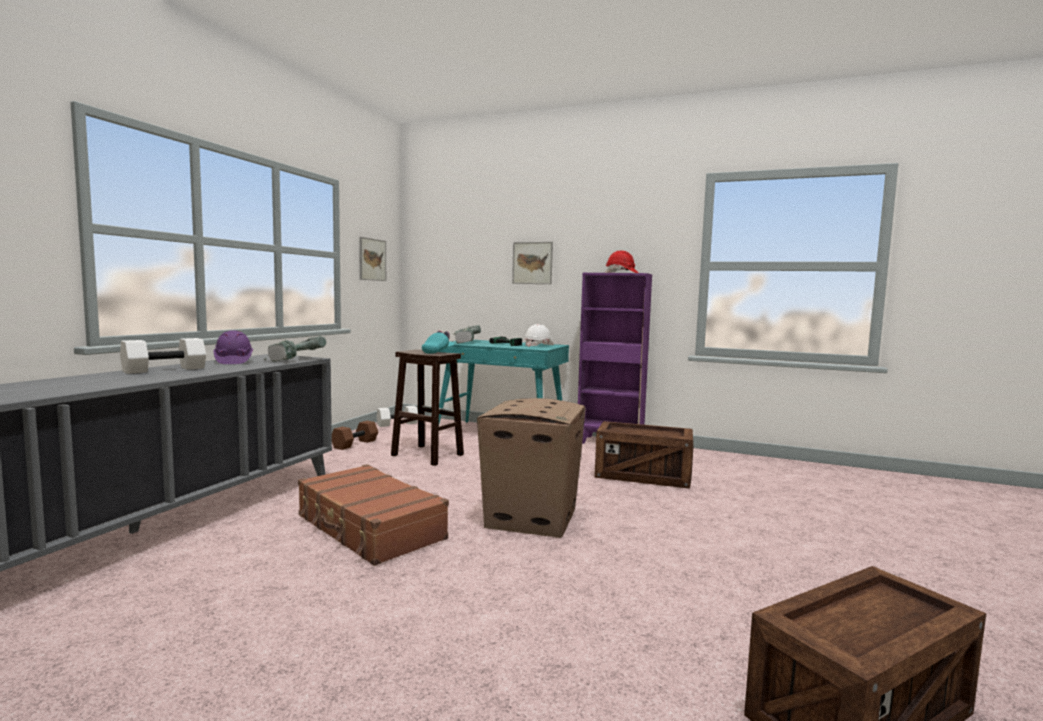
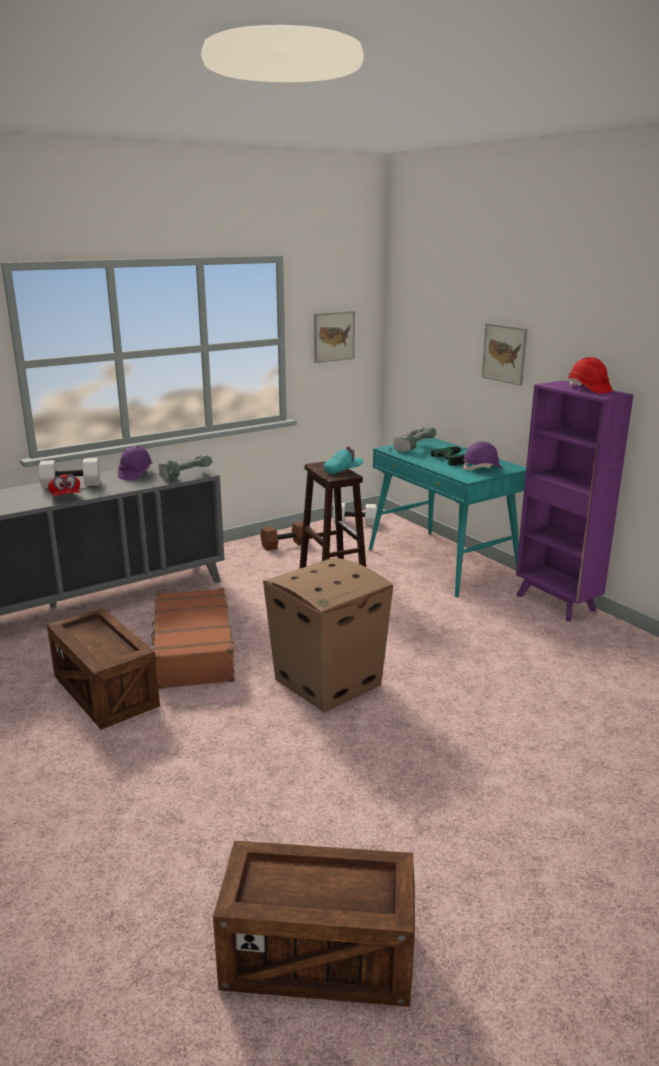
camera: 35 degrees right, 15 degrees up
(177, 375) = (66, 497): none -> red cap
(539, 346) = (482, 468): white hard hat -> purple hard hat
(643, 476) = (519, 664): crate -> crate (106, 692)

